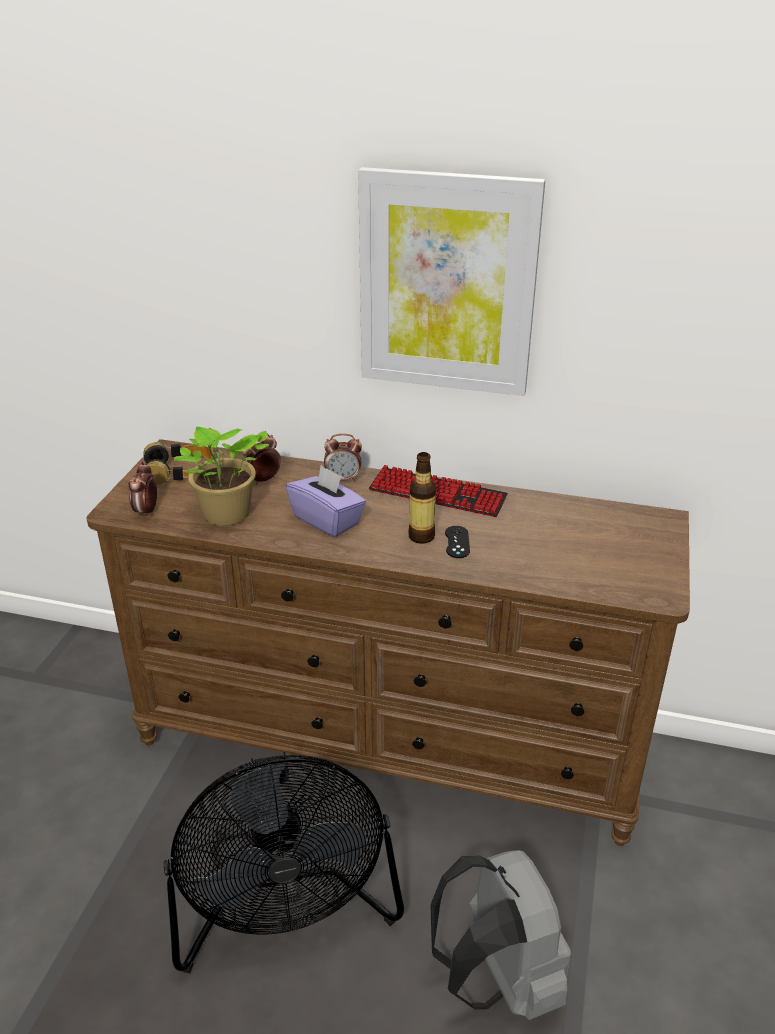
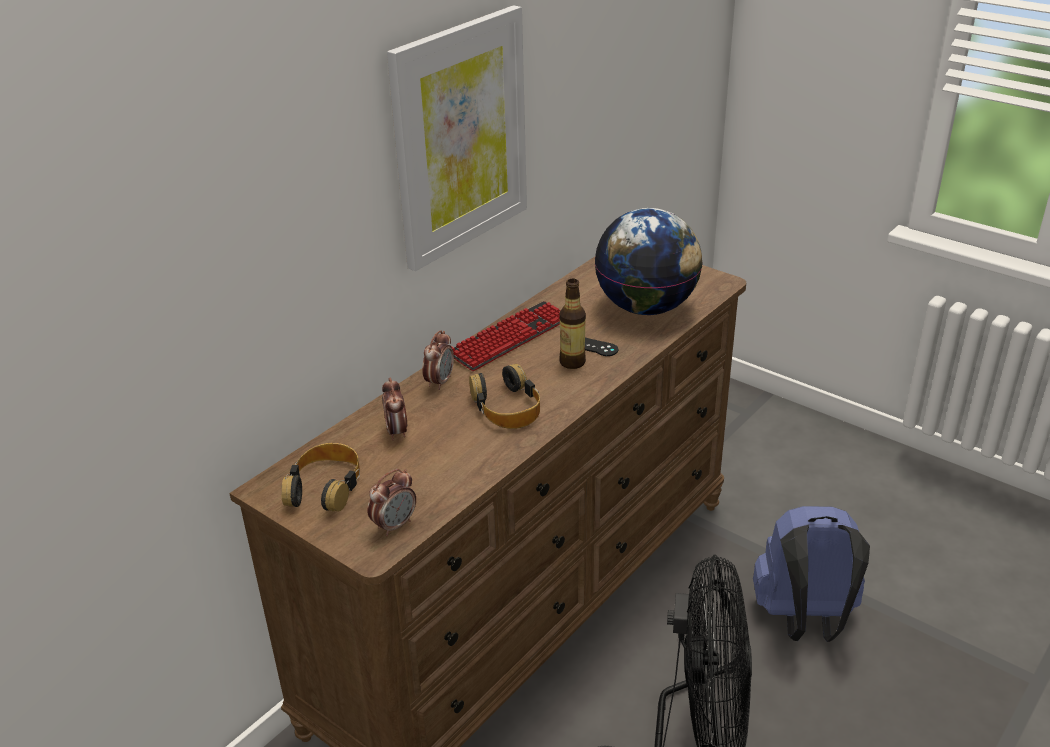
camera: 65 degrees left, 0 degrees up
(146, 511) = (394, 525): alarm clock -> alarm clock turned 75 degrees counterclockwise
(225, 516) = (449, 469): potted plant -> none
(327, 520) = (507, 407): purple tissue box -> headphones
(498, 978) = (804, 620): grey backpack -> blue backpack
(558, 557) = (646, 308): none -> globe

